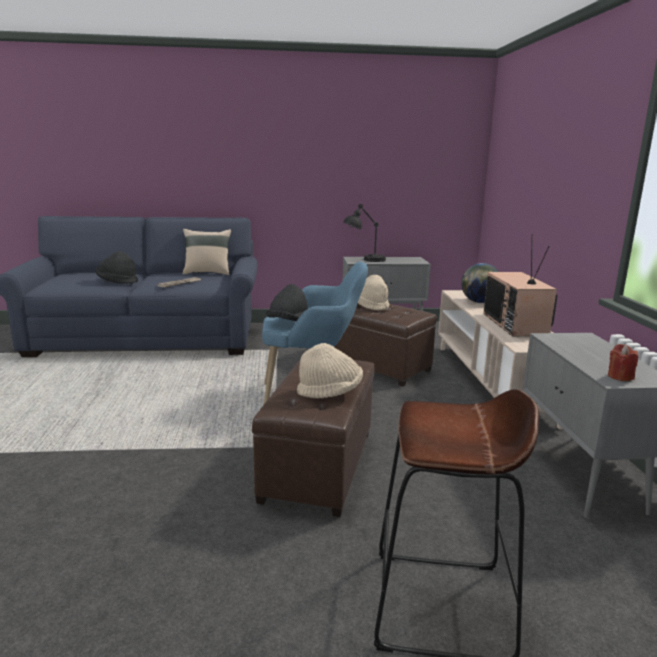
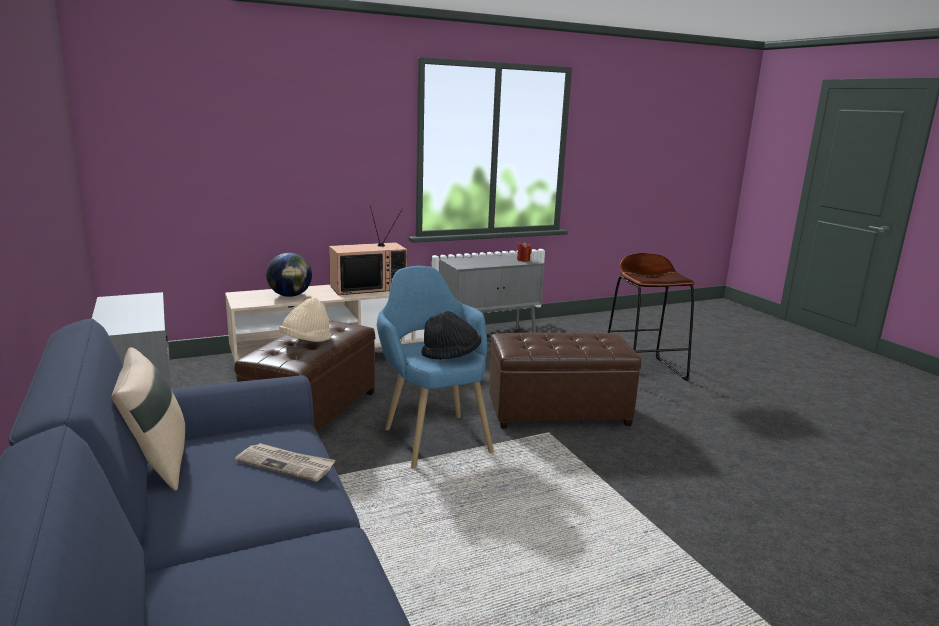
camera: 110 degrees left, 0 degrees up
(117, 282) = (290, 555): black hat -> none
(330, 392) = (578, 337): beige hat -> none
(364, 260) = (127, 322): black table lamp -> none

